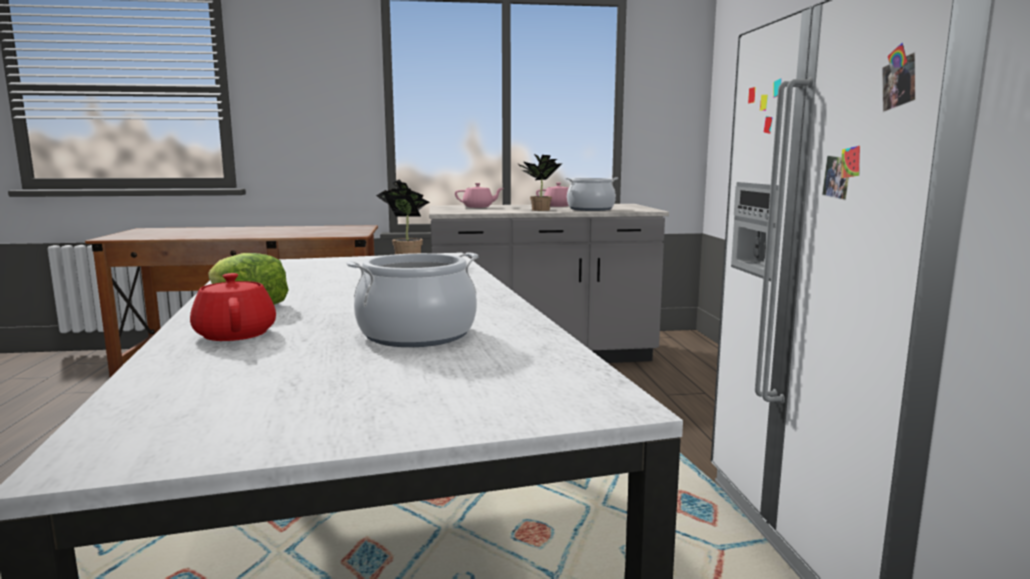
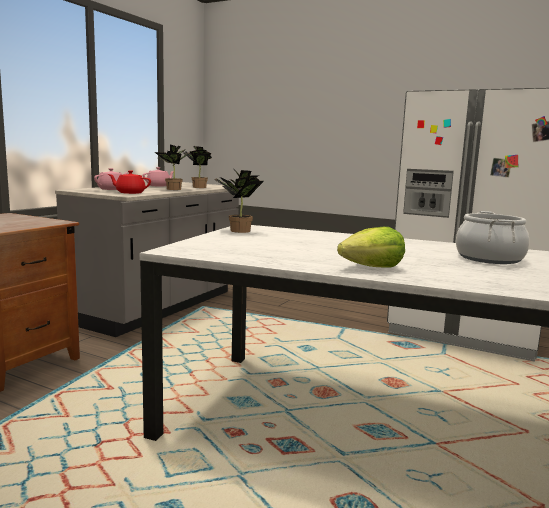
camera: 55 degrees left, 0 degrees up
(236, 334) = (458, 276): red teapot -> red teapot (130, 193)
(590, 209) = (197, 187): cooking pot -> potted plant

